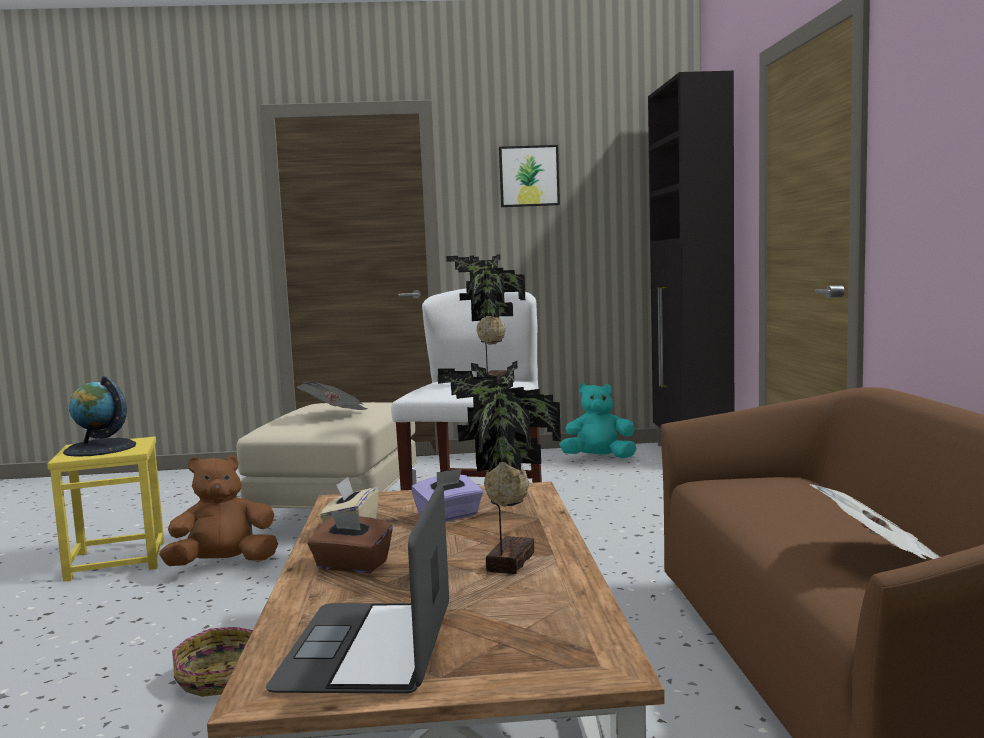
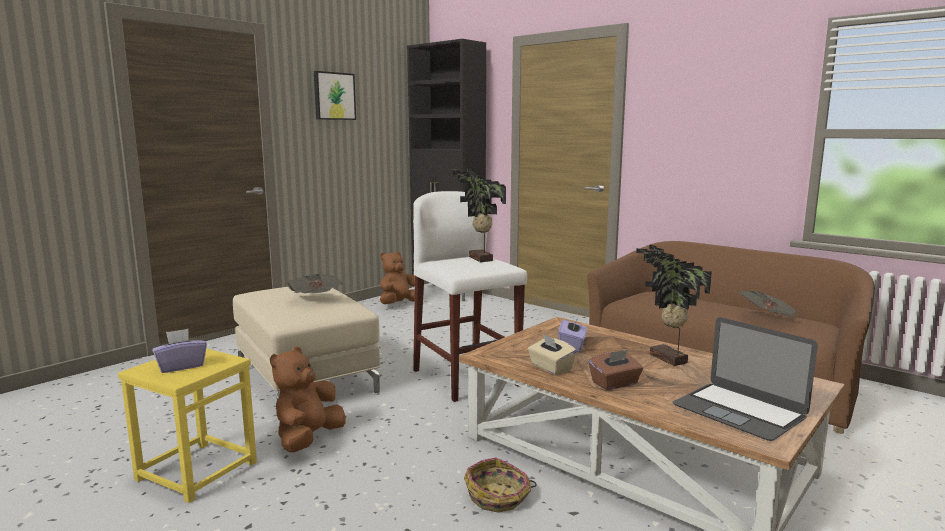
camera: 45 degrees left, 5 degrees up
(100, 448) = (181, 366): globe -> purple tissue box
(598, 458) = (399, 304): turquoise plush toy -> brown plush toy

